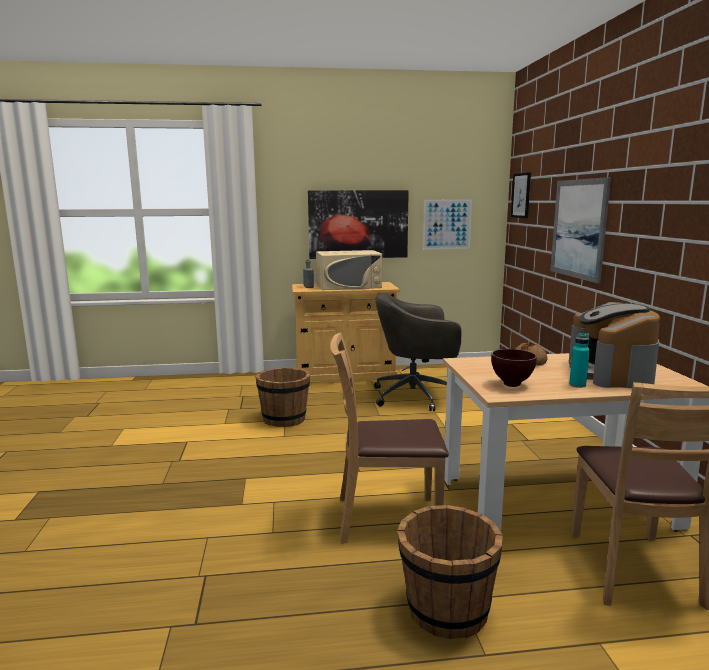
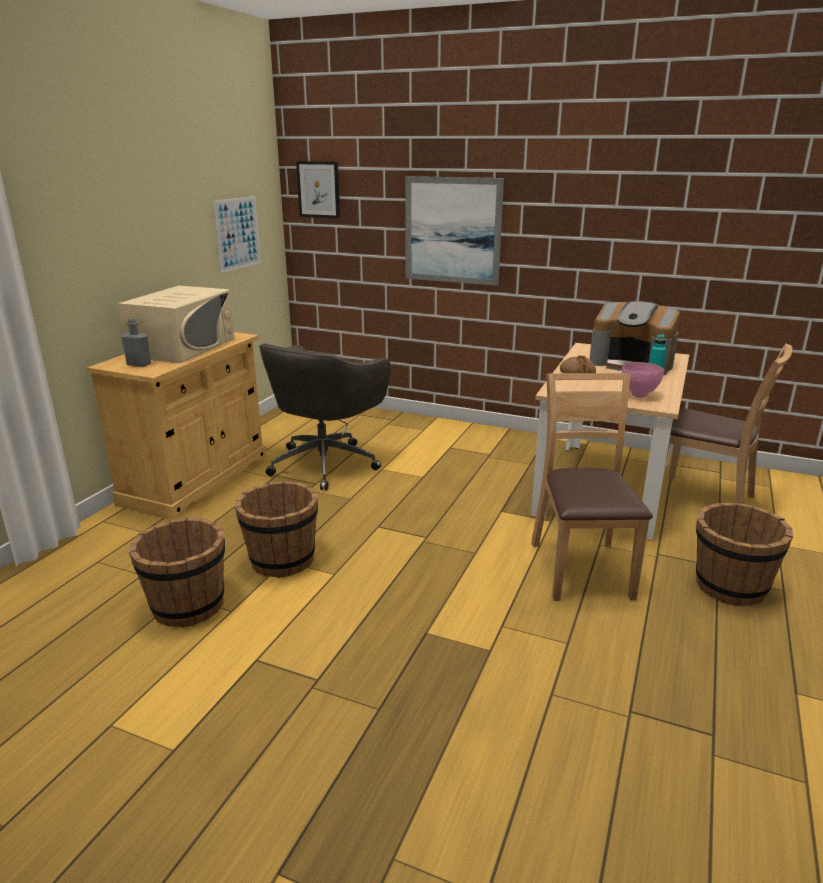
camera: 60 degrees left, 10 degrees up
(221, 413) = (187, 606): none -> brown bucket
(358, 224) = (150, 248): picture -> none
(386, 518) = (581, 569): brown chair -> brown chair turned 150 degrees clockwise
(512, 384) = (639, 395): brown bowl -> pink bowl

